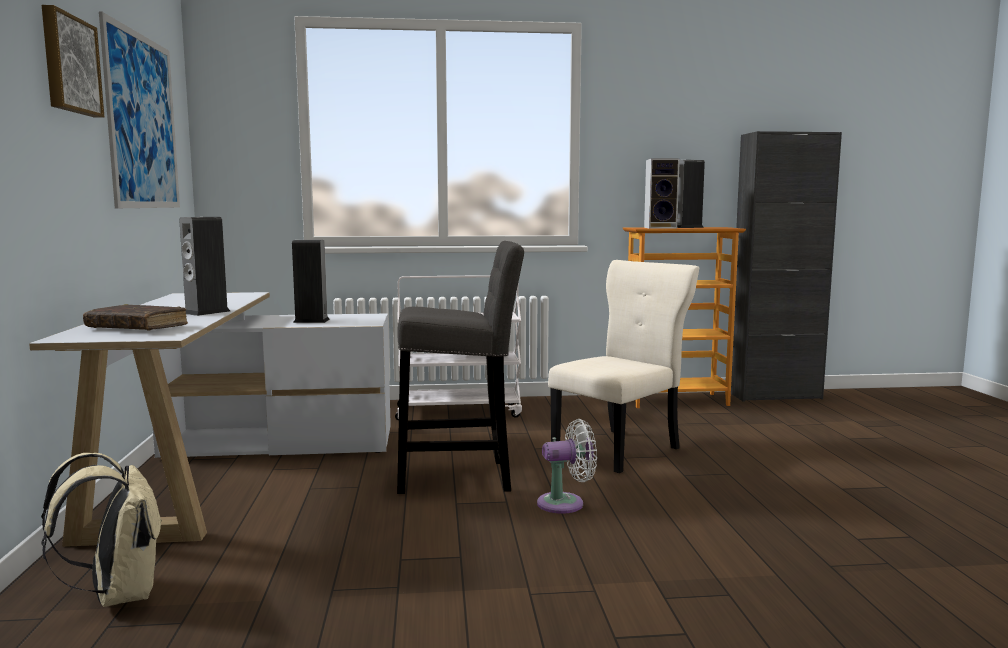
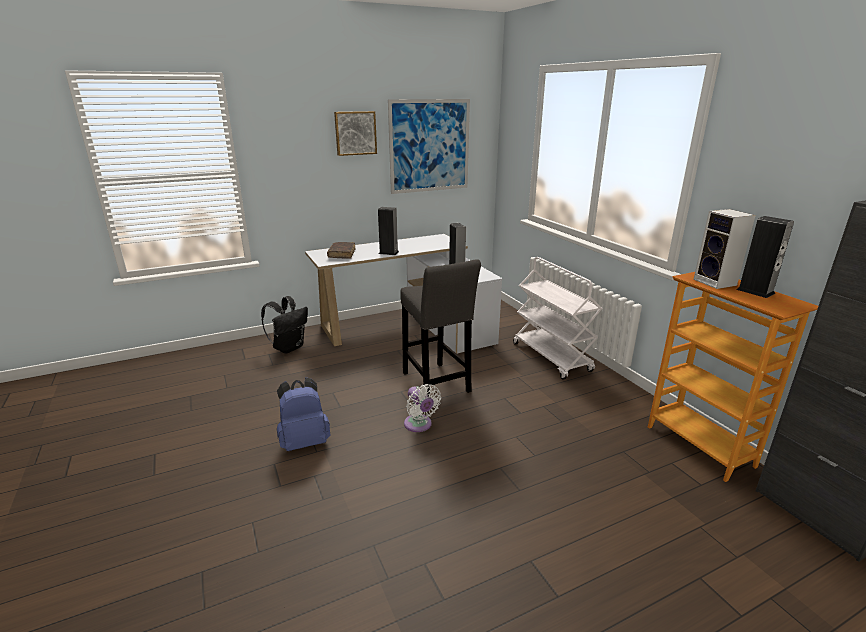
camera: 70 degrees right, 15 degrees up
(118, 595) = (289, 347): beige backpack -> black backpack
(557, 600) = (305, 442): none -> blue backpack
(620, 449) = (532, 432): beige chair -> none

